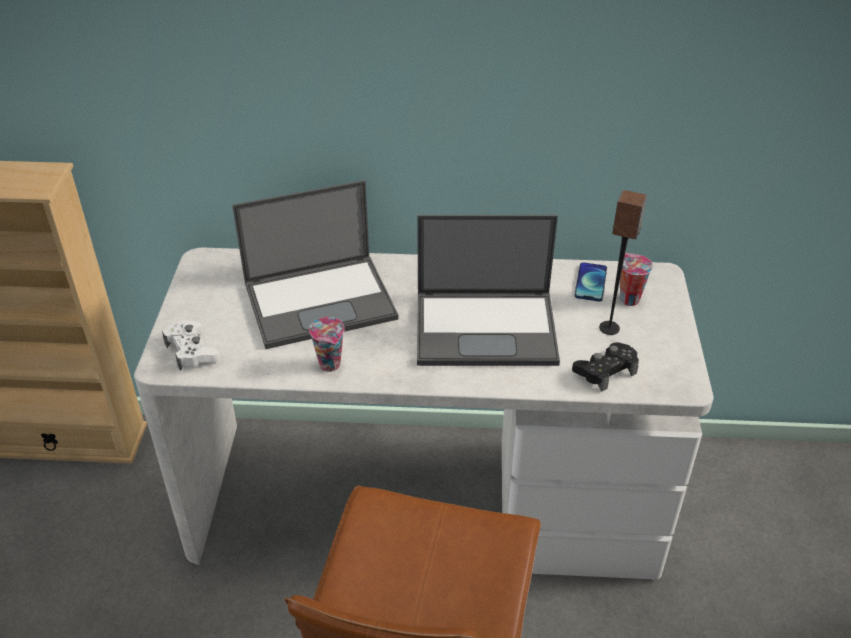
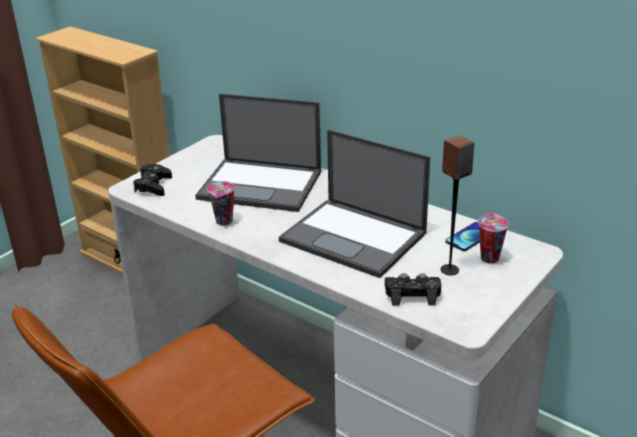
camera: 35 degrees right, 10 degrees down
(192, 351) = (153, 186): white game controller -> black game controller

